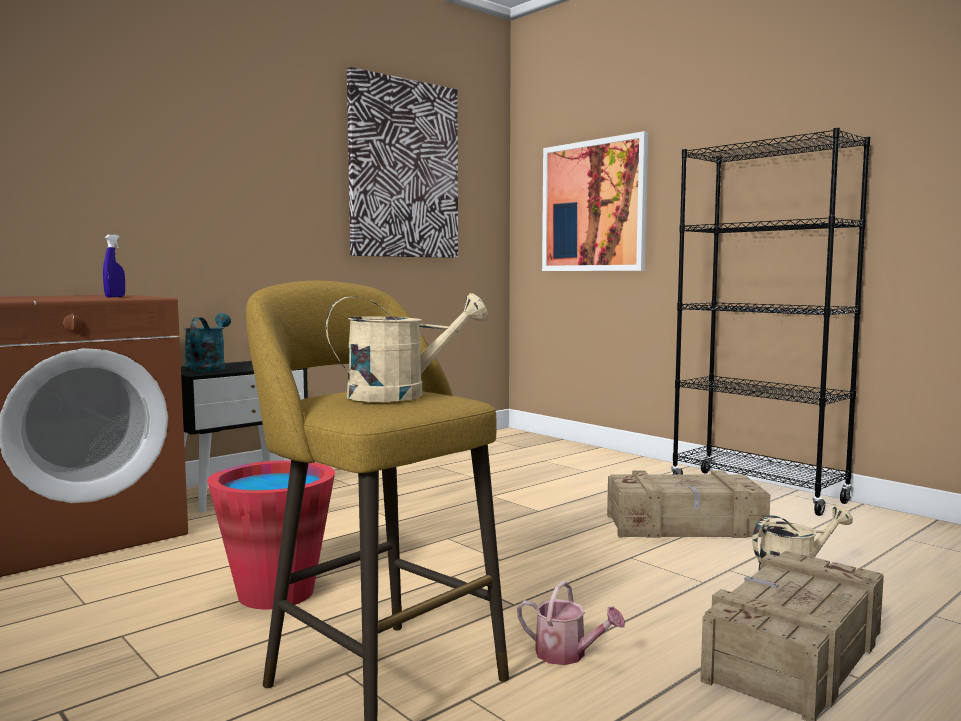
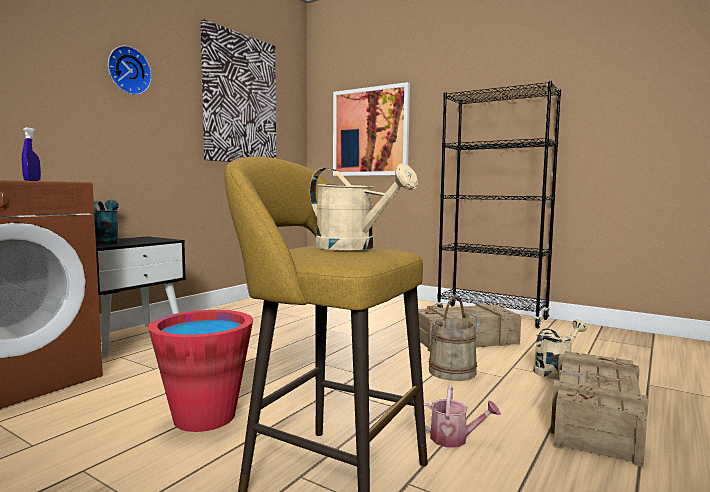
camera: 15 degrees left, 0 degrees up
(247, 147) = (128, 71): none -> wall clock
(400, 395) = (354, 247): beige watering can -> beige watering can turned 75 degrees clockwise
(631, 568) = (452, 371): none -> beige bucket

